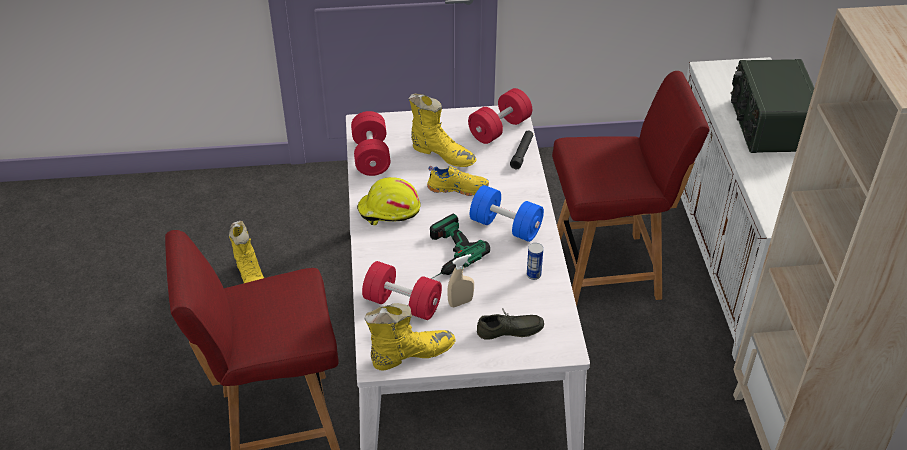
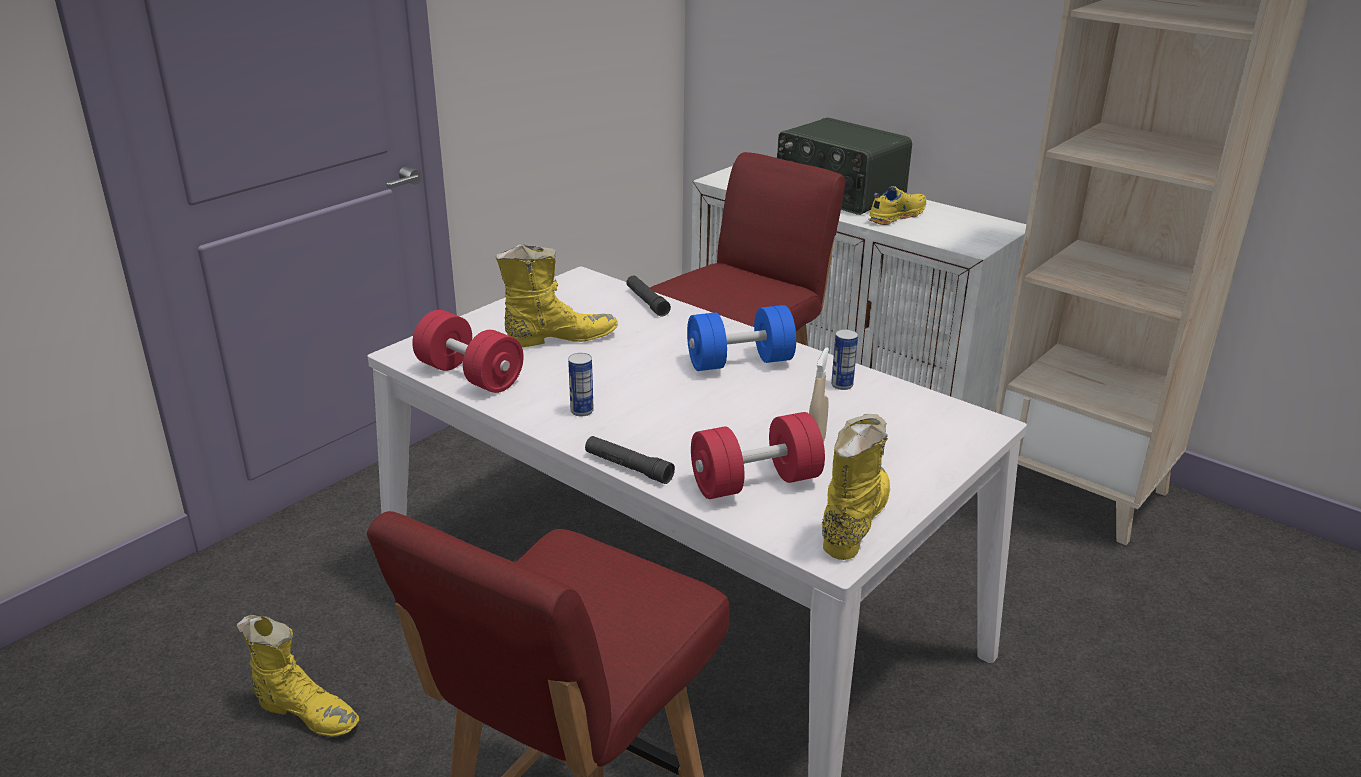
camera: 45 degrees left, 15 degrees down
(363, 257) = (628, 467): none -> black flashlight
(389, 210) = (582, 411): yellow hard hat -> can
(445, 254) = (720, 415): power drill -> none
(458, 187) = (628, 356): yellow shoe -> yellow shoe (895, 216)
(499, 129) = (587, 294): red dumbbell -> none
(510, 332) = (912, 441): grey shoe -> none

